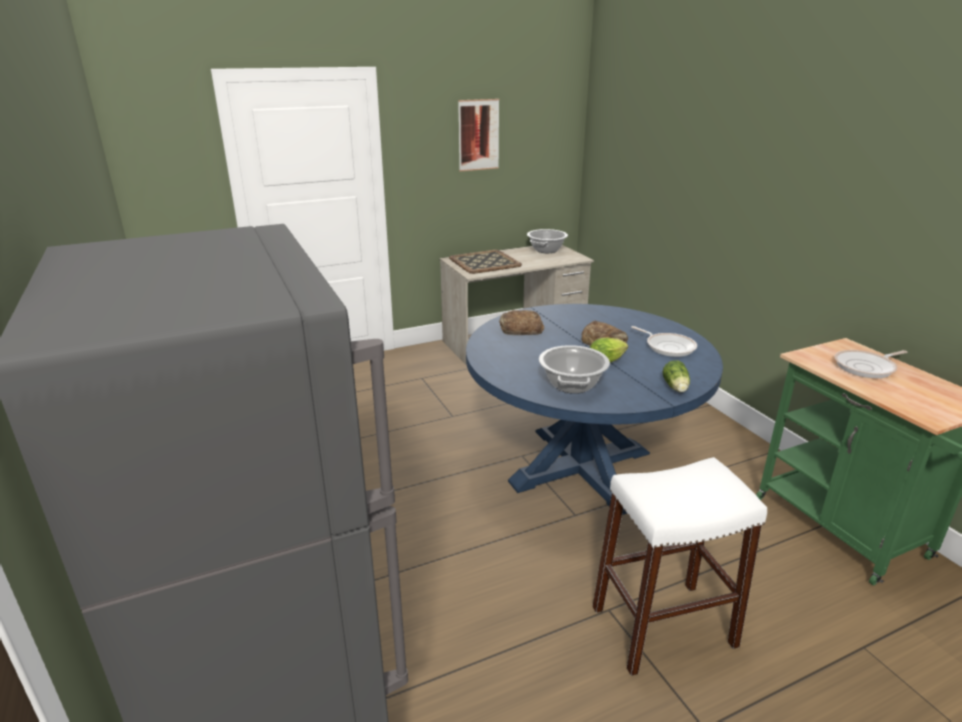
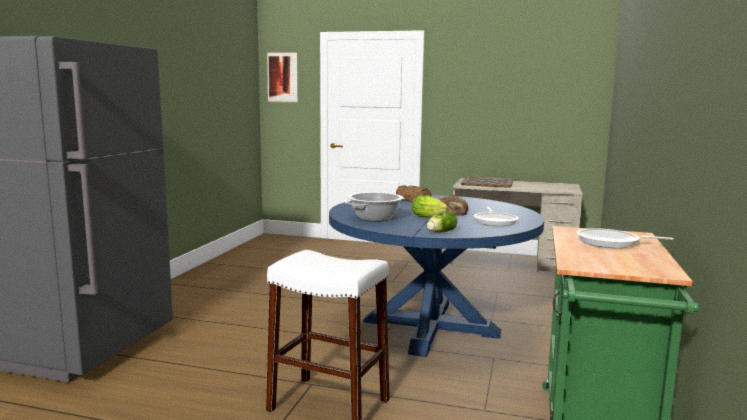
camera: 40 degrees right, 15 degrees down
(478, 135) = (503, 83): picture -> picture (282, 77)
(546, 250) = (555, 185): cooking pot -> none

